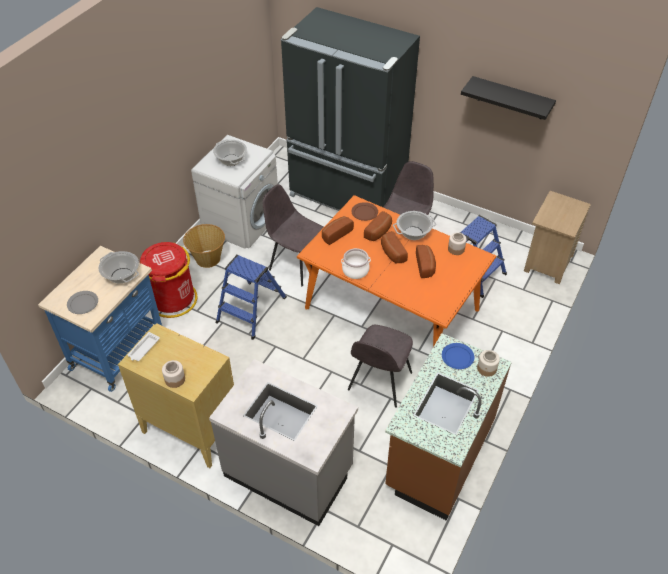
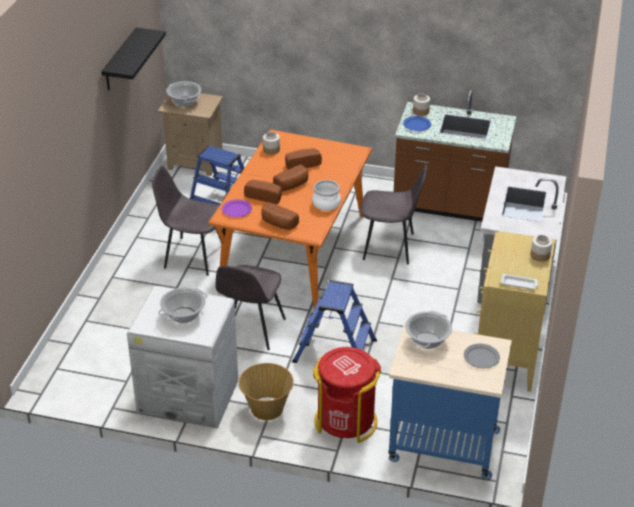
camera: 105 degrees left, 10 degrees down
(346, 194) = (115, 310): black fridge -> none
(365, 212) = (237, 209): brown plate -> purple plate
(413, 233) = (258, 176): cooking pot -> cooking pot (184, 102)

